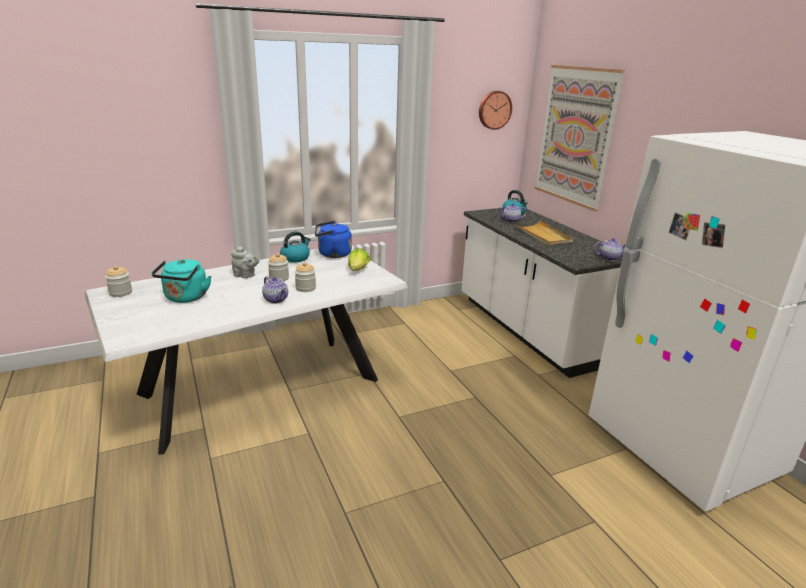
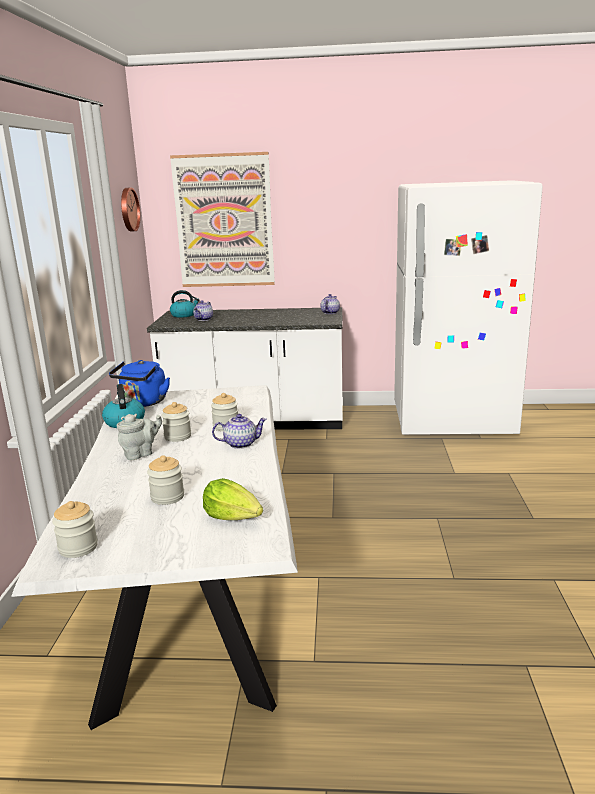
camera: 60 degrees left, 5 degrees down
(185, 298) = (167, 497): turquoise kettle -> jar
(358, 270) = (209, 398): lettuce -> lettuce (233, 517)
(542, 235) = (256, 318): beige tray -> none

